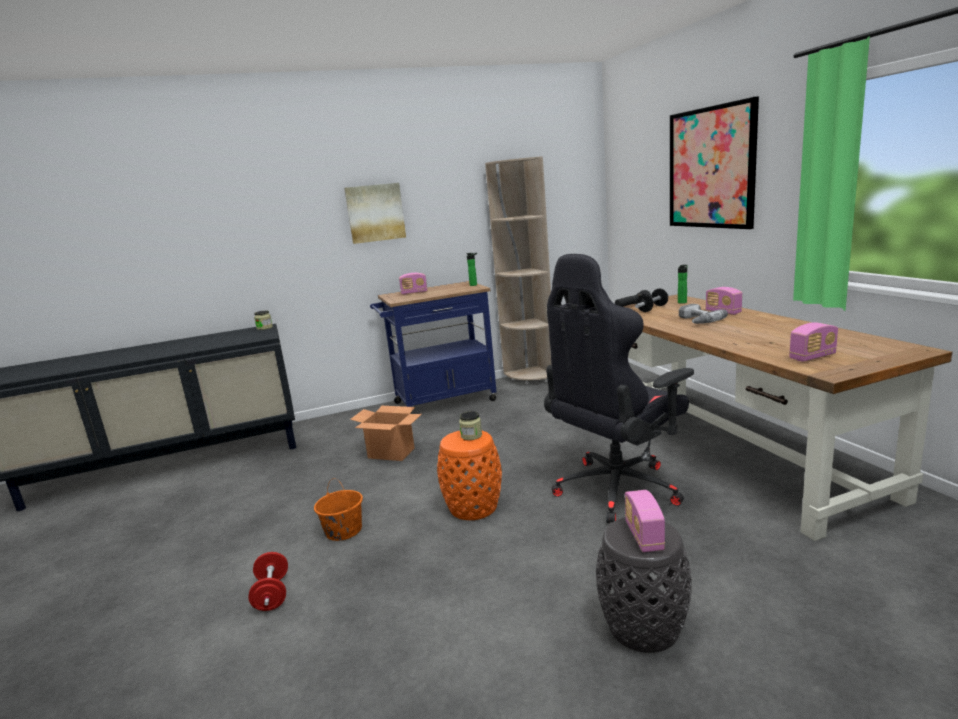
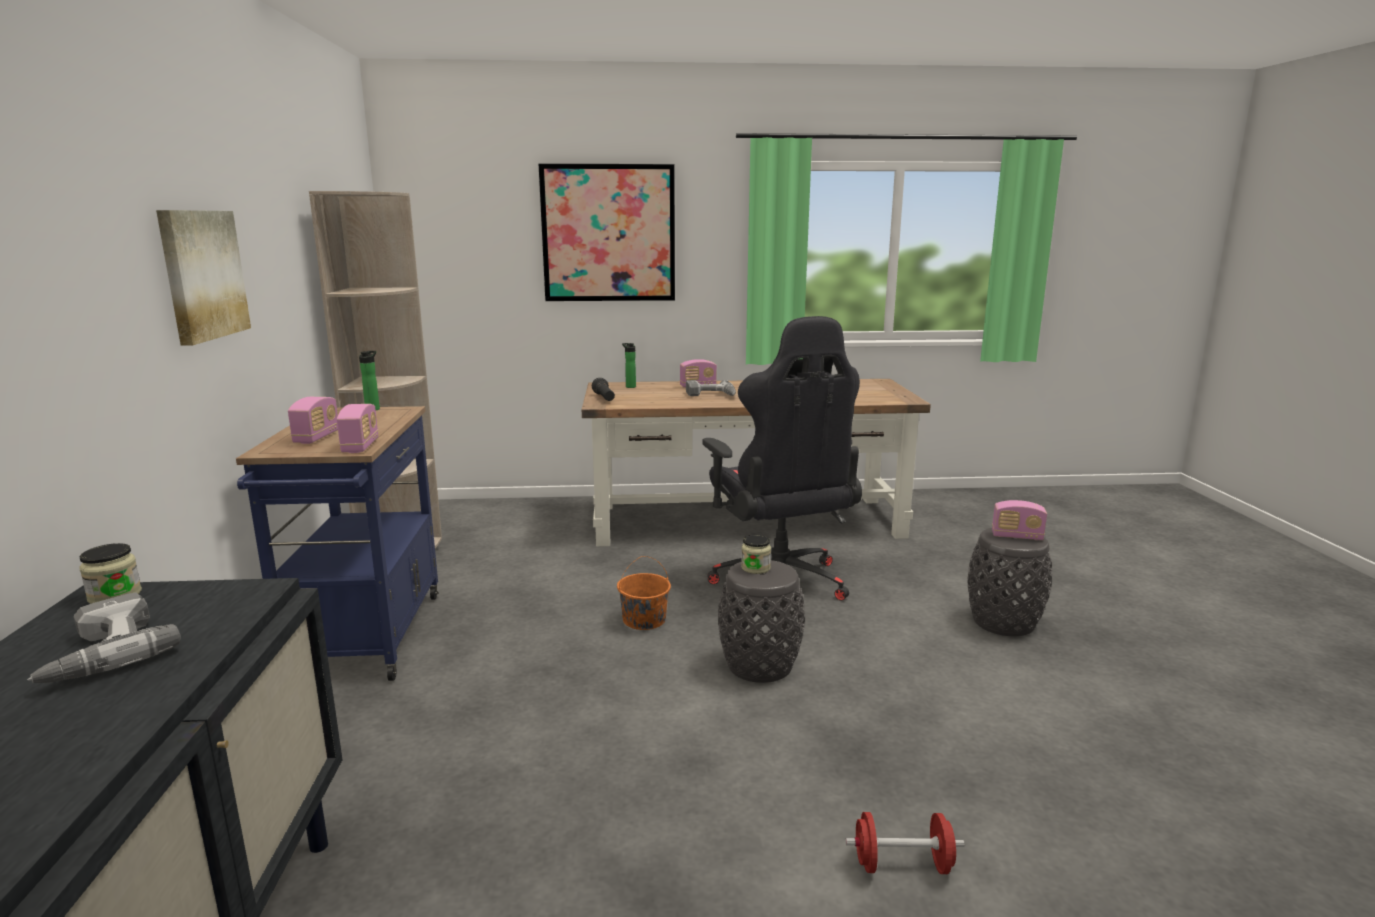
camera: 75 degrees left, 0 degrees up
(221, 339) = (101, 653): none -> power drill
(343, 530) = (752, 782): orange bucket -> orange bucket (643, 620)
(392, 453) = (519, 711): cardboard box -> none
(473, 507) = (759, 665): orange stool -> grey stool
(652, 309) = (633, 396): dumbbell -> none
(812, 357) = (868, 396): radio -> radio (360, 446)

